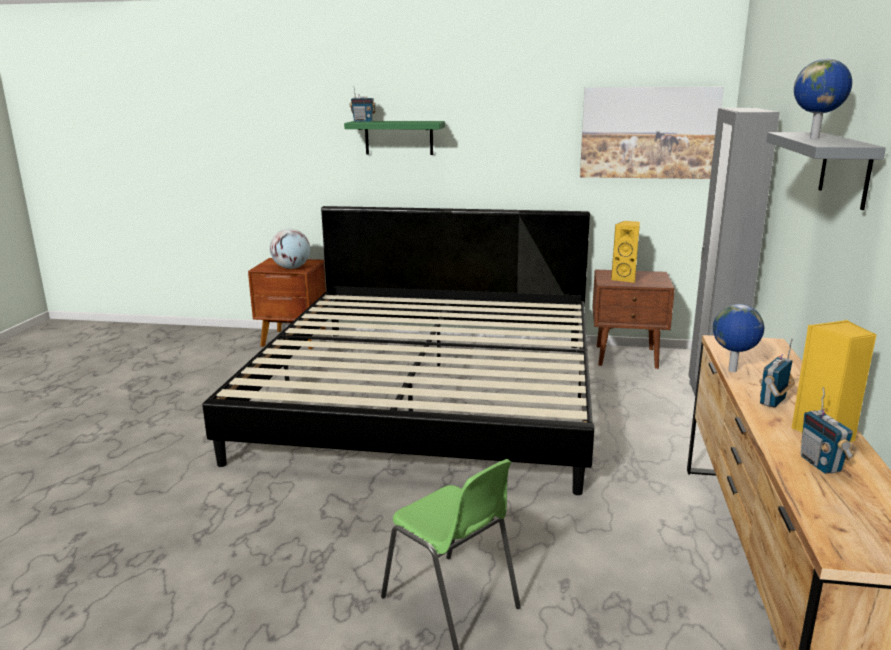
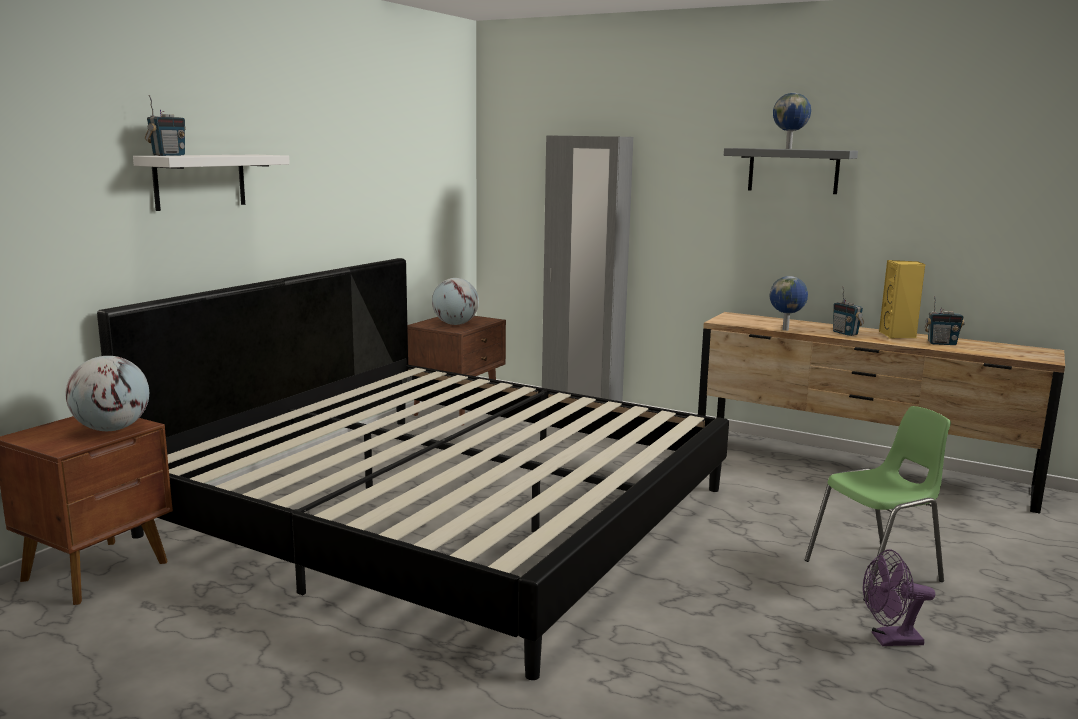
camera: 70 degrees left, 5 degrees down
(313, 613) = (889, 640): none -> purple fan
(399, 137) = (200, 181): green shelf -> white shelf
(625, 279) = (455, 324): yellow speaker -> globe
(648, 133) = (429, 165): picture -> none

